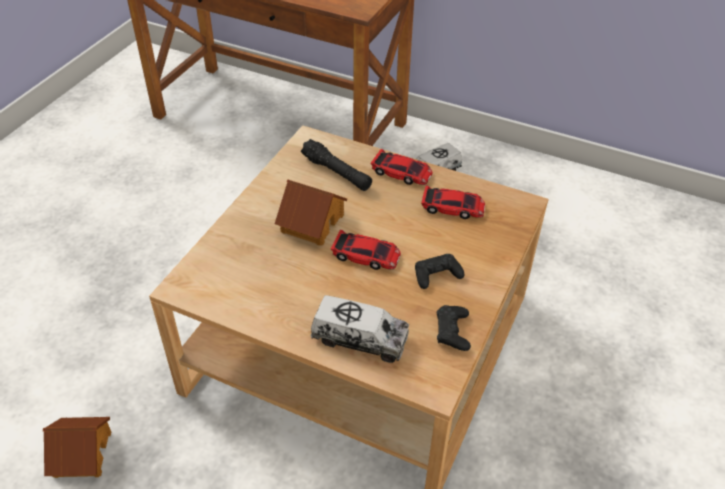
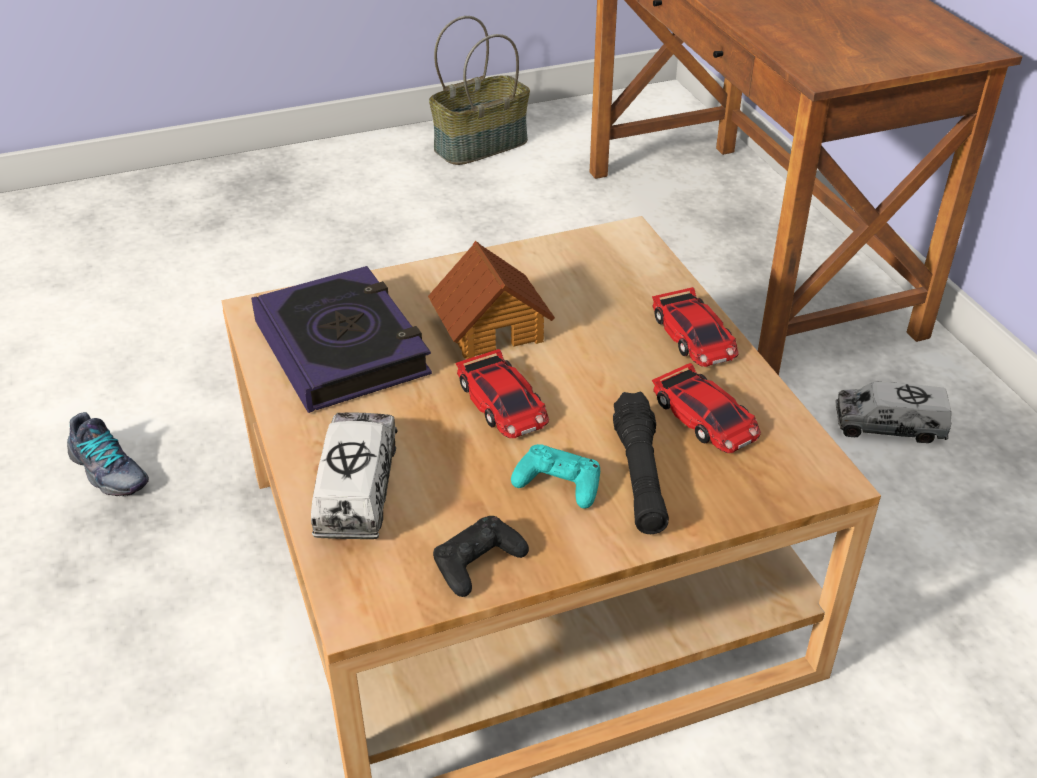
camera: 45 degrees right, 5 degrees down
(67, 130) = (480, 144): none -> basket
(81, 453) = (108, 472): toy house -> shoe
(254, 278) = (342, 348): none -> book
(336, 172) = (605, 290): black flashlight -> black flashlight (640, 475)
(360, 338) = (357, 489): toy truck -> toy truck turned 150 degrees counterclockwise
(437, 275) = (558, 483): black game controller -> turquoise game controller

